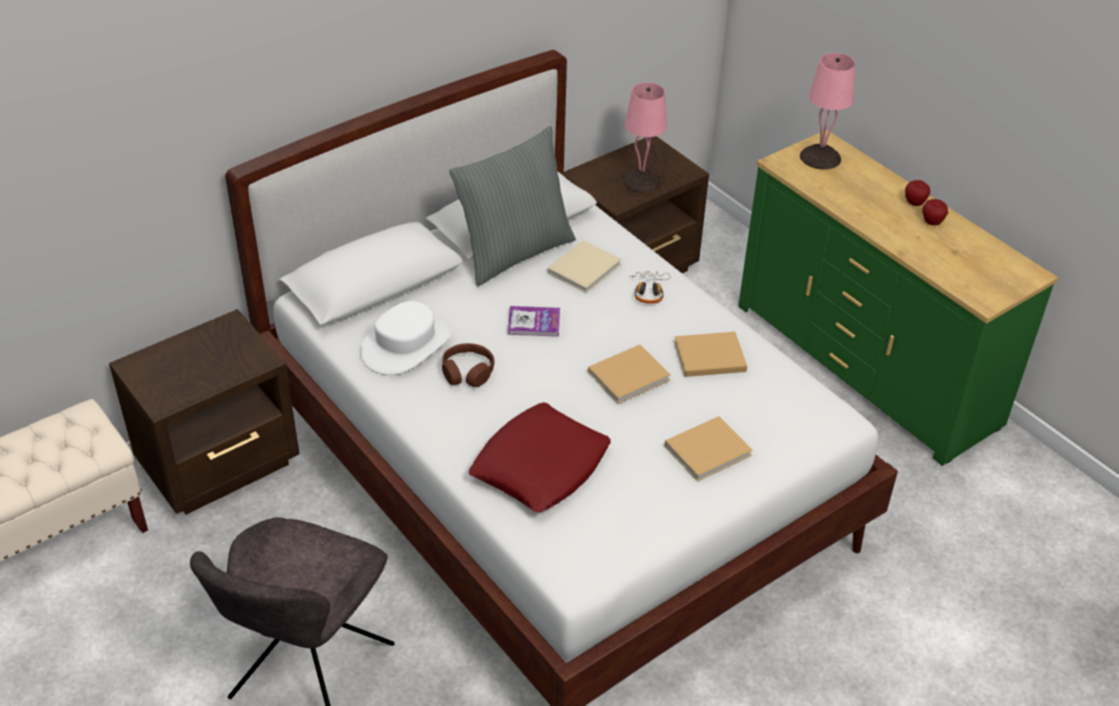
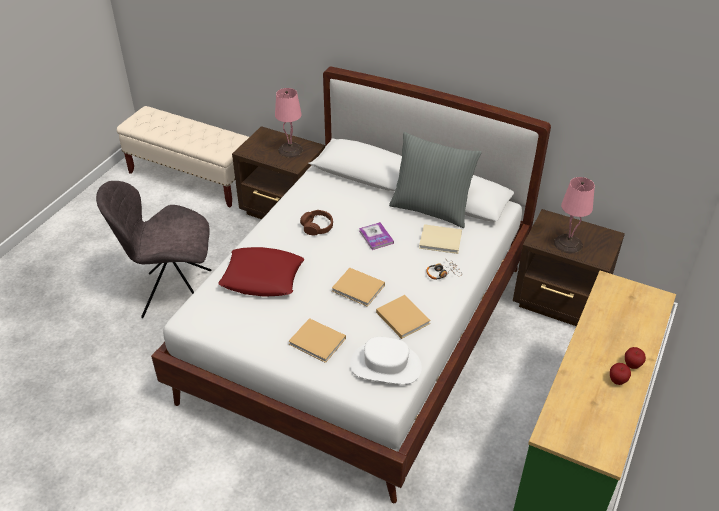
camera: 65 degrees right, 0 degrees up
(405, 345) = (323, 199): white hat -> white hat (385, 365)
(819, 157) = (636, 299): pink table lamp -> pink table lamp (290, 149)

